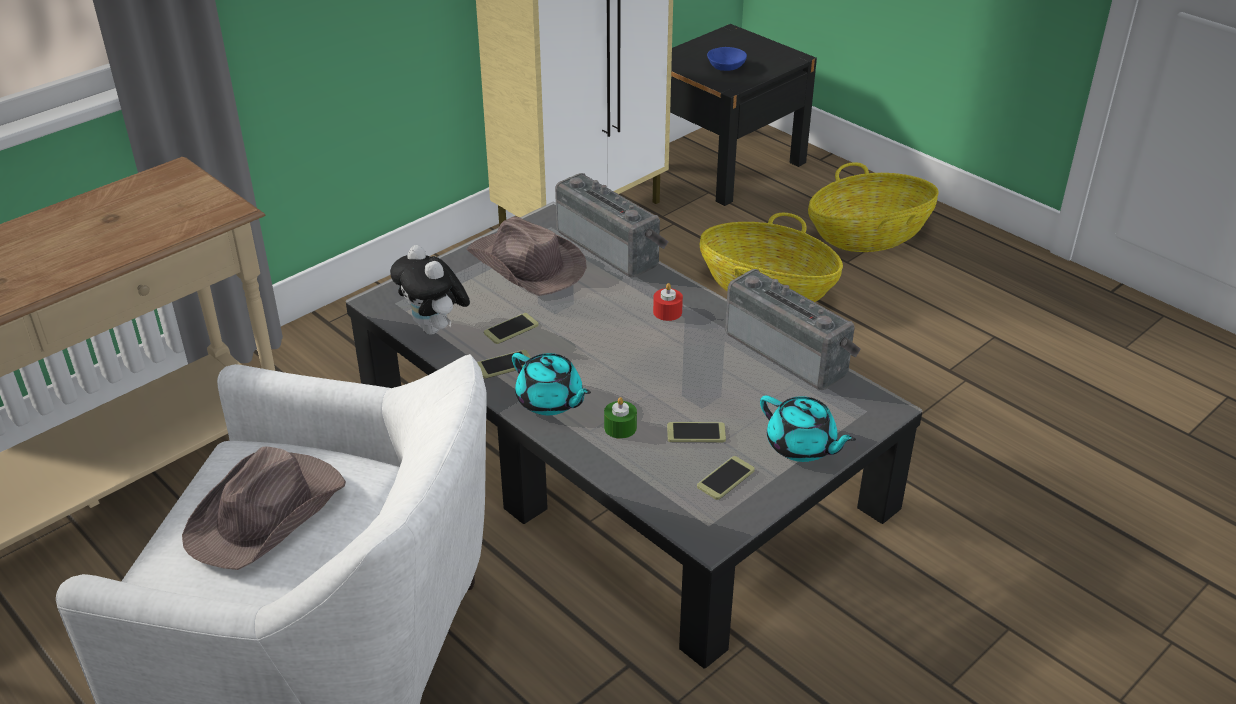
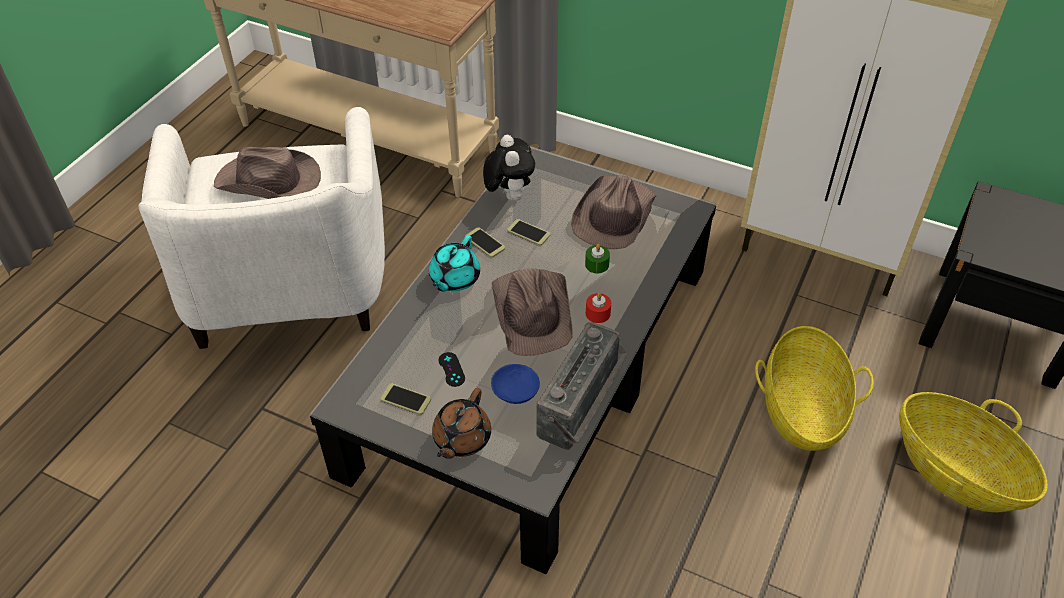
camera: 70 degrees right, 10 degrees up
(435, 329) = (509, 195): plush toy -> plush toy turned 135 degrees clockwise
(612, 247) = (670, 255): radio -> none
(620, 427) = (440, 324): green candle -> green candle (597, 264)
(640, 354) = (533, 312): none -> brown hat
(696, 433) = (451, 369): phone -> black game controller
(726, 67) = (1014, 240): blue bowl -> blue bowl (514, 392)
(802, 446) = (461, 439): turquoise teapot -> brown teapot

